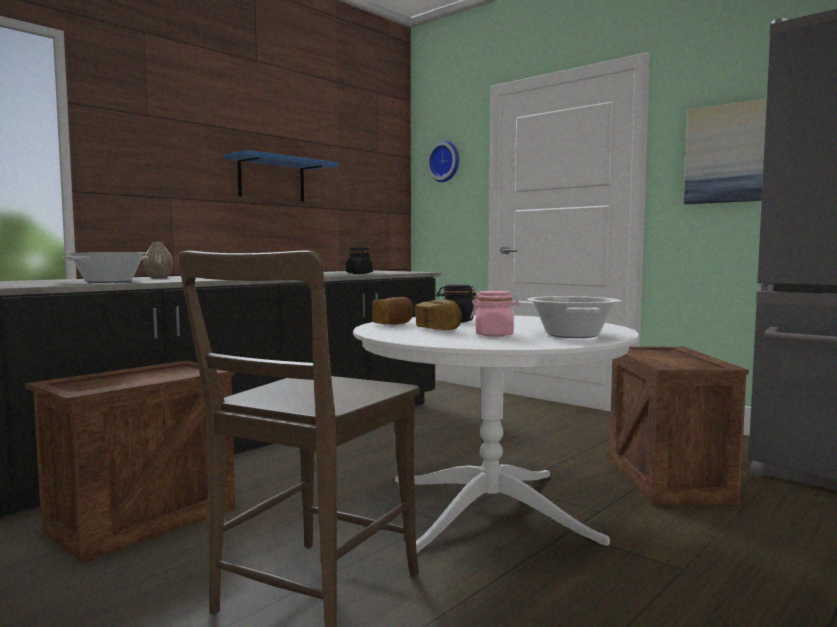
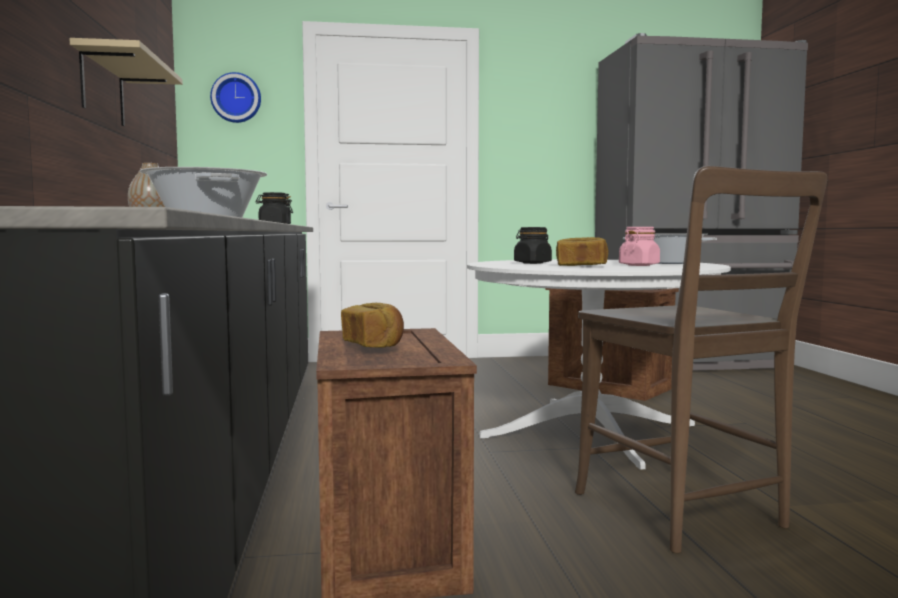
camera: 50 degrees left, 0 degrees up
(271, 179) = (102, 88): blue shelf -> beige shelf
(394, 324) = (517, 266): bread -> bread (373, 345)
(729, 153) = (547, 128): picture -> none

